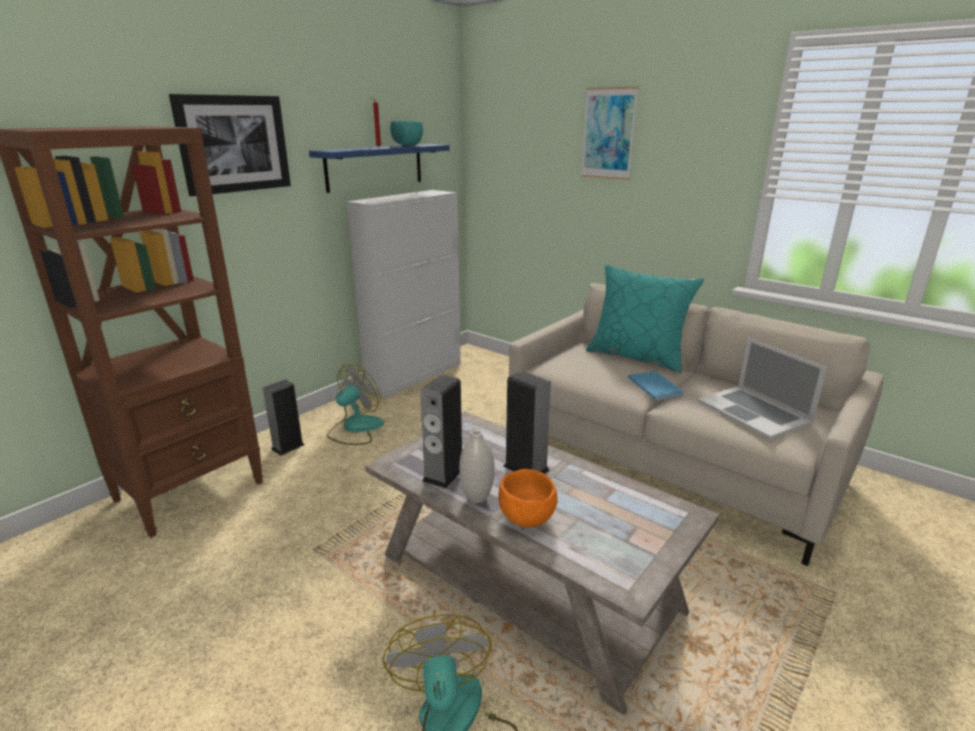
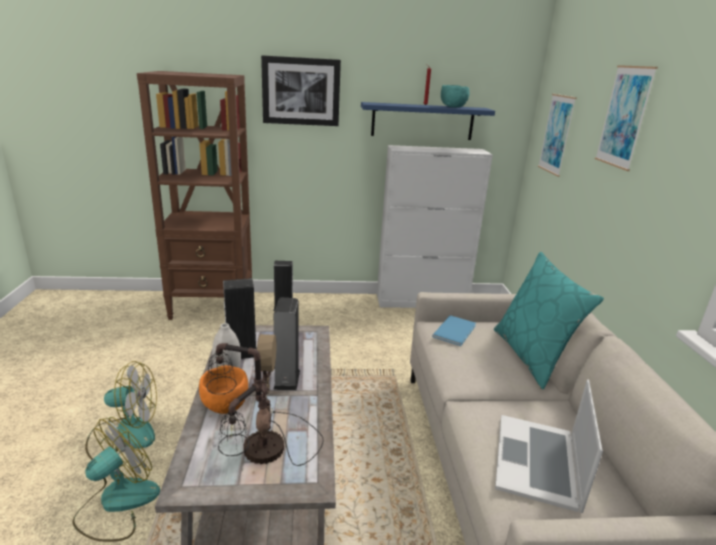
camera: 45 degrees right, 0 degrees up
(355, 428) = (331, 316): fan -> fan (124, 434)
(512, 161) = (556, 134): none -> picture
(620, 524) = (261, 451): none -> table lamp
(655, 386) = (491, 385): blue book -> blue book (456, 331)

